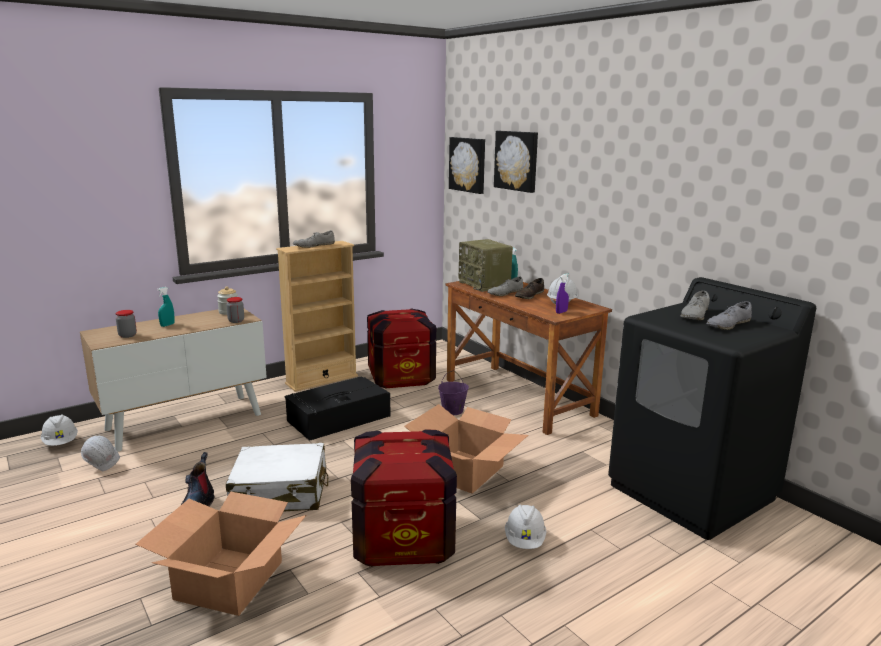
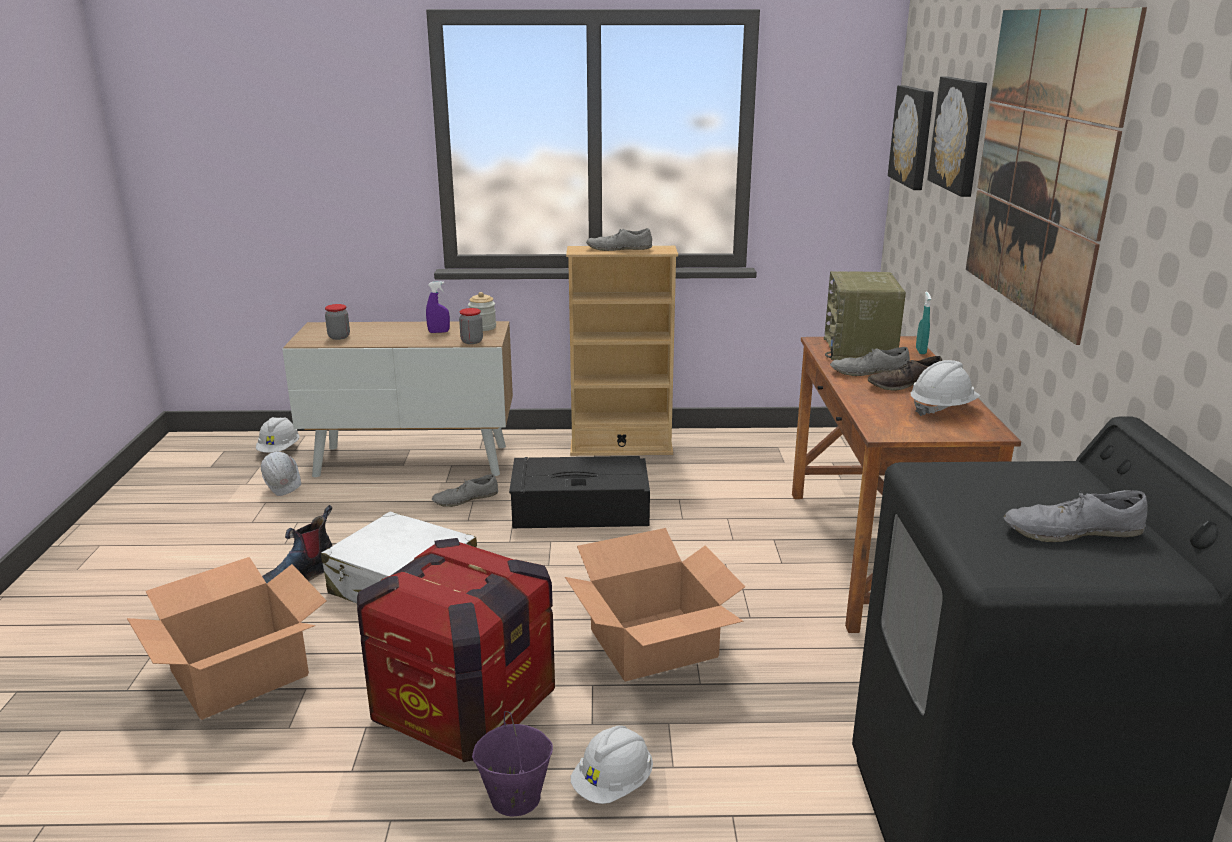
camera: 35 degrees right, 5 degrees up
(167, 325) = (395, 332): turquoise spray bottle -> none
(401, 377) = (731, 471): crate -> none
(452, 411) = (744, 545): purple bucket -> purple bucket (514, 798)
(561, 312) = (909, 426): purple spray bottle -> purple spray bottle (439, 332)
(596, 170) = (1042, 164): none -> picture
(695, 315) = (1039, 492): grey shoe -> grey shoe (465, 499)

